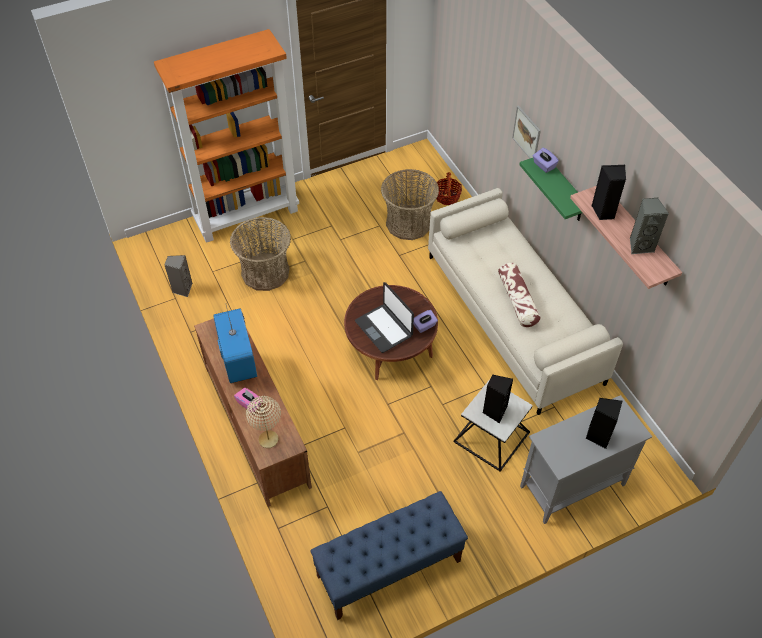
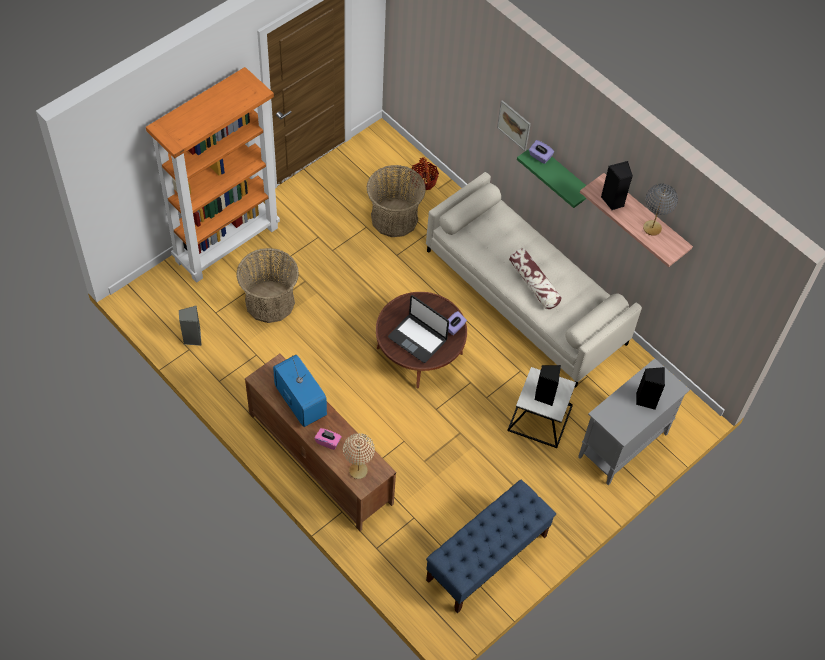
camera: 20 degrees left, 5 degrees up
(640, 245) = (652, 228): grey speaker -> grey table lamp

